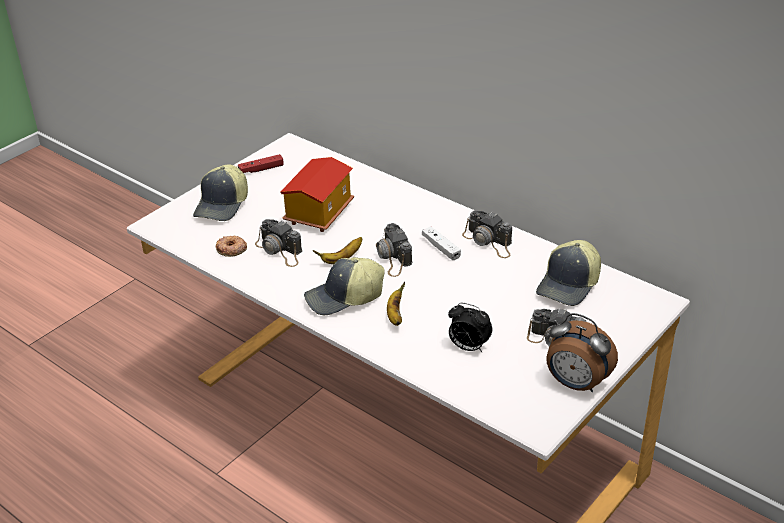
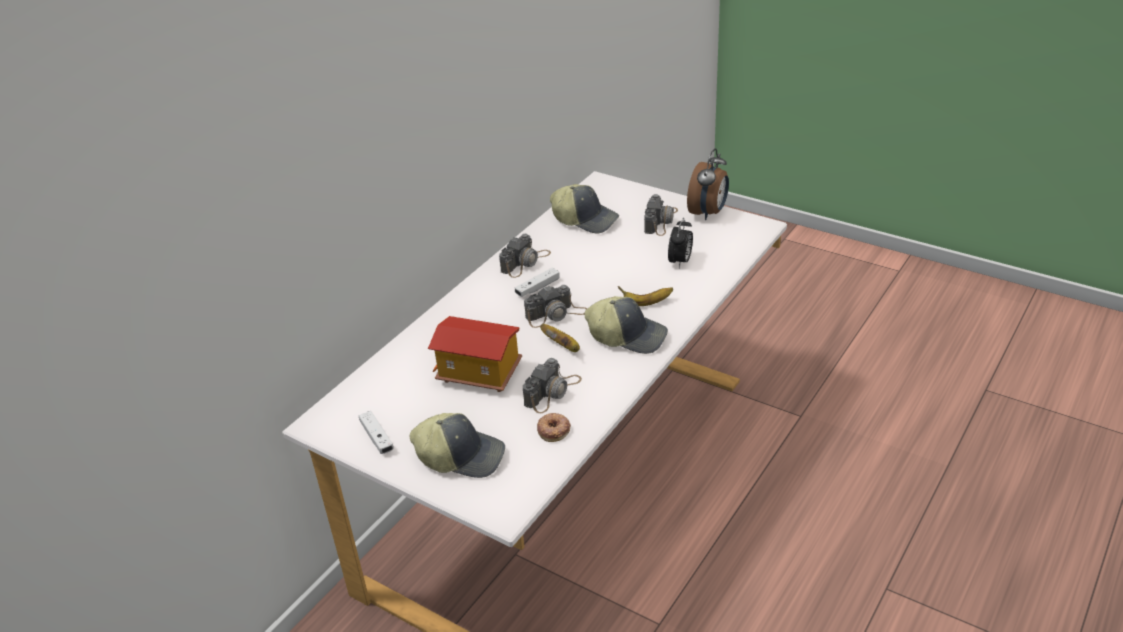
camera: 95 degrees left, 0 degrees up
(261, 169) = (377, 438): red game controller -> white game controller
(344, 298) = (627, 336): cap -> cap turned 45 degrees counterclockwise

